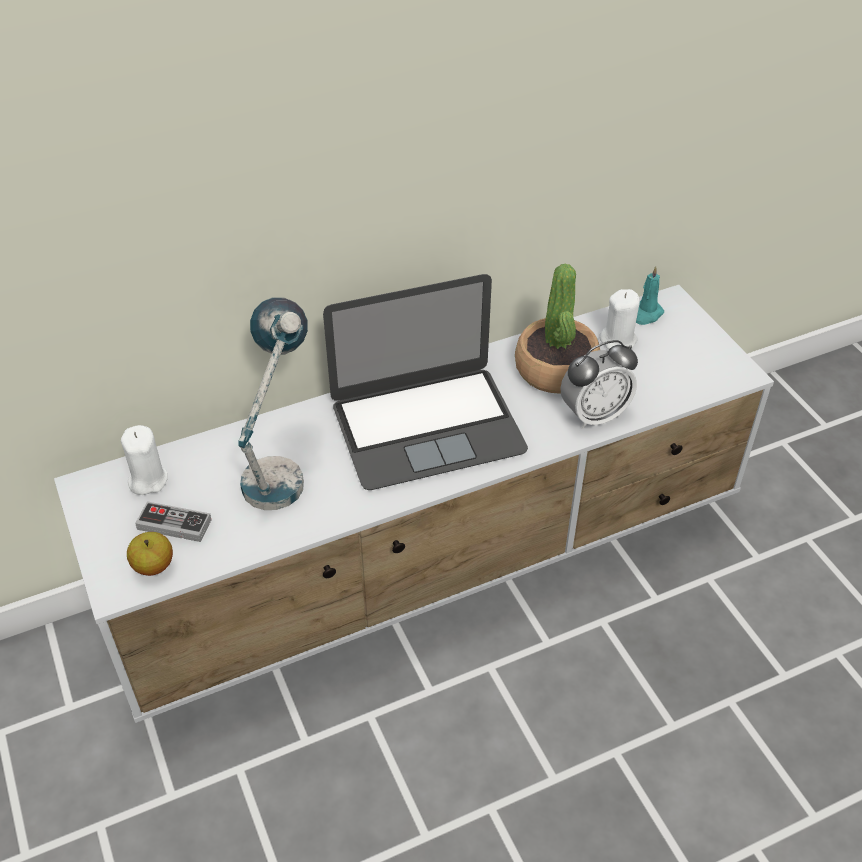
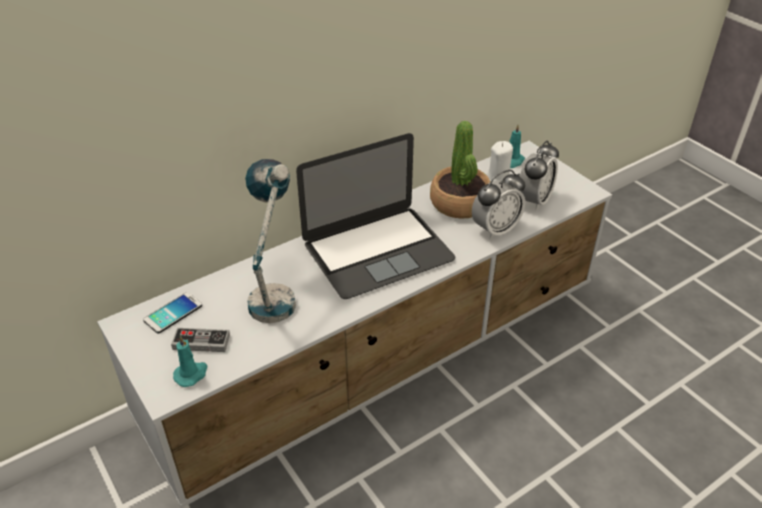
camera: 10 degrees left, 5 degrees down
(148, 480) = (173, 313): white candle -> phone
(153, 566) = (191, 374): apple -> turquoise candle
(660, 378) = (534, 201): none -> alarm clock

